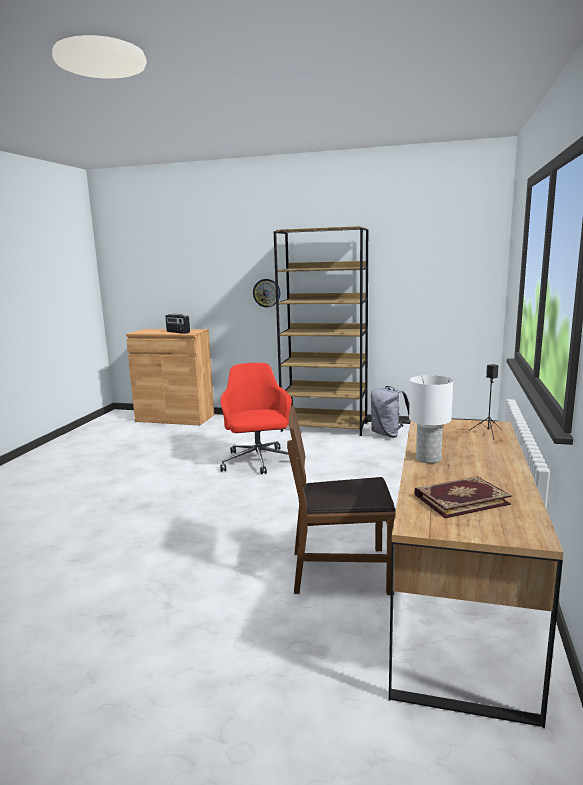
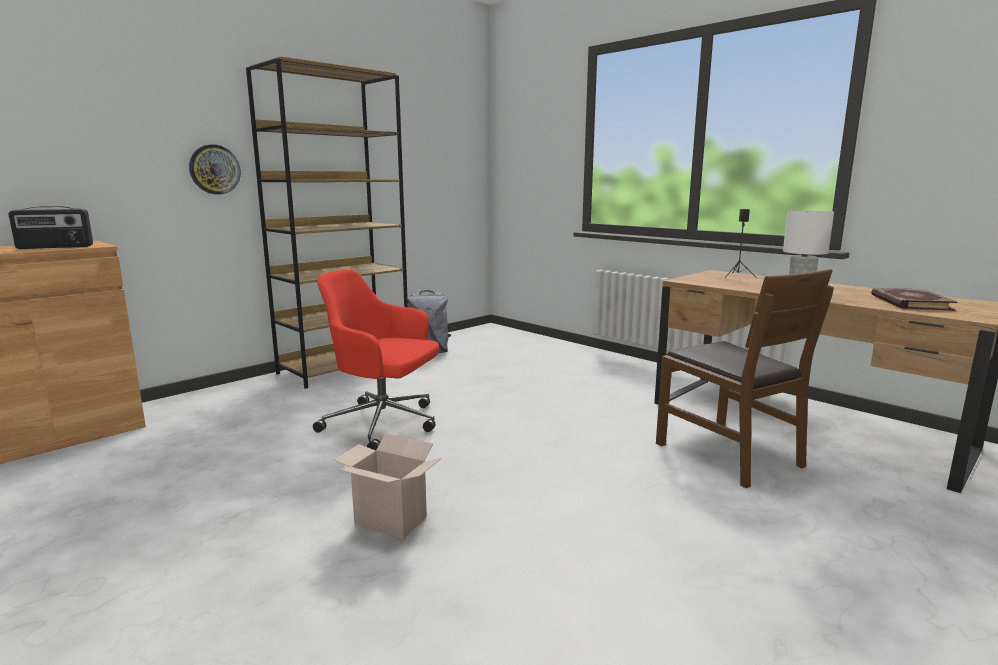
camera: 60 degrees left, 0 degrees up
(157, 496) = (388, 521): none -> cardboard box
(341, 570) = (728, 454): brown chair -> brown chair turned 60 degrees counterclockwise

